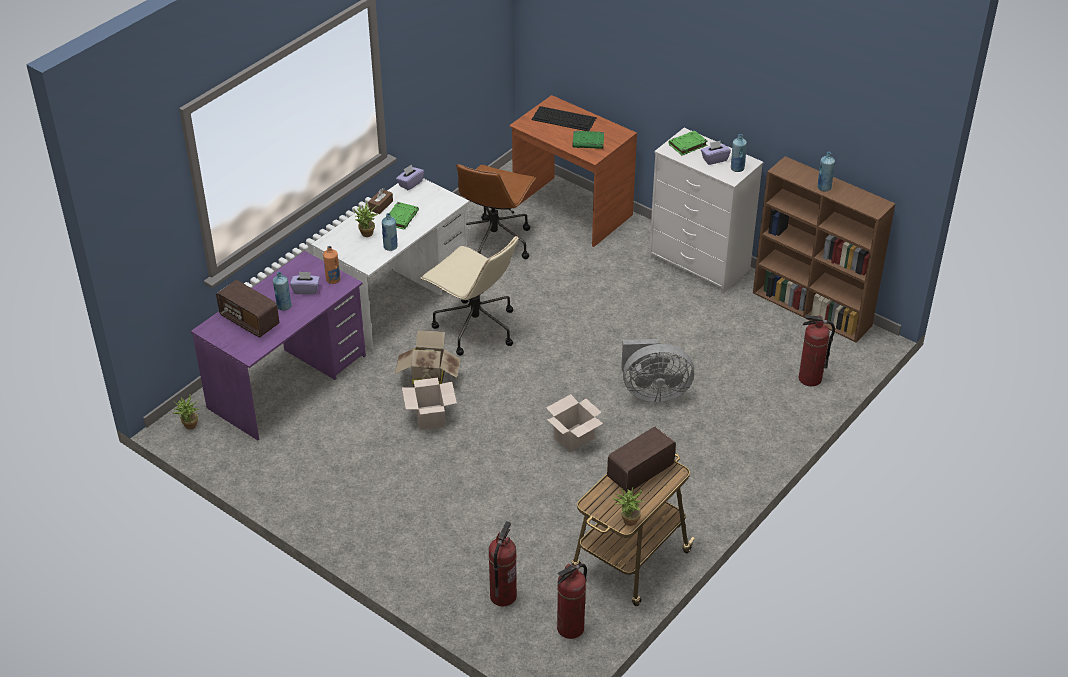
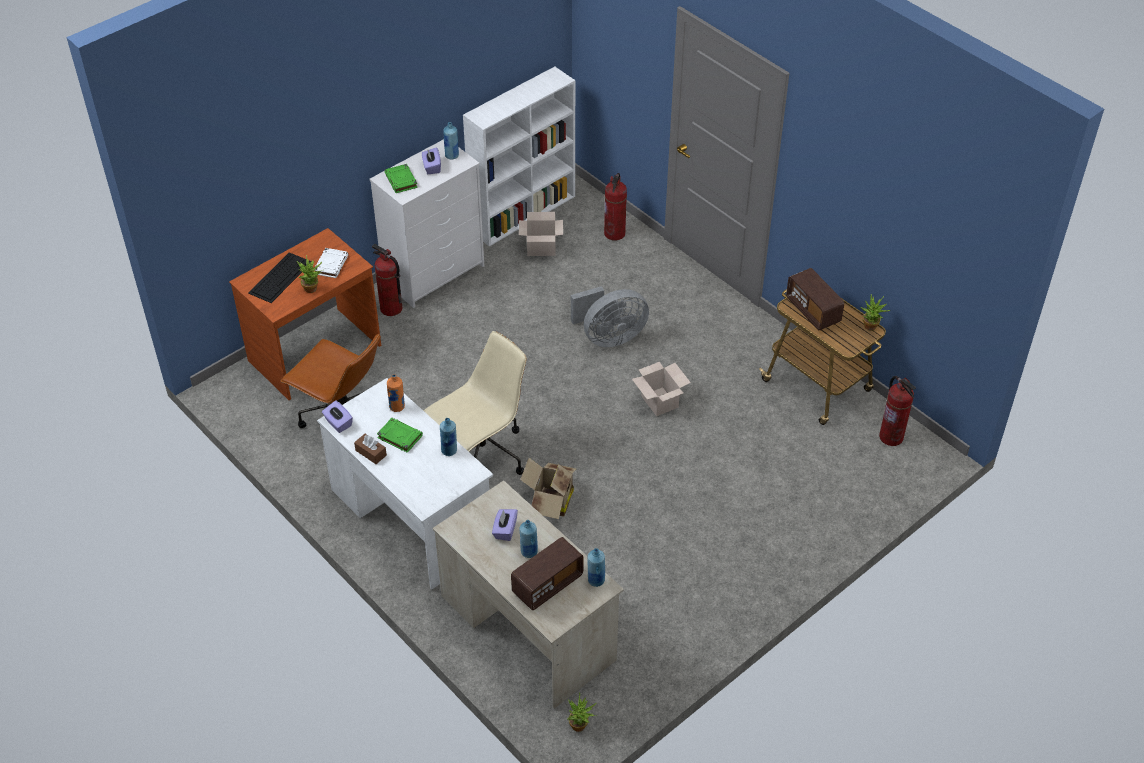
camera: 80 degrees left, 5 degrees up
(288, 382) = (527, 627): purple desk -> beige desk
(333, 280) = (493, 505): orange bottle -> orange bottle (397, 407)
(366, 235) = (421, 469): potted plant -> potted plant (313, 289)
(431, 418) = (611, 507): cardboard box -> cardboard box (542, 247)
(503, 596) = (852, 478): fire extinguisher -> fire extinguisher (391, 308)
(588, 142) = (331, 265): green book -> white book
(653, 392) = (609, 337): grey fan -> grey fan turned 60 degrees clockwise
(813, 309) = (524, 213): brown bookcase -> white bookcase
(824, 187) = (519, 101): blue bottle -> blue bottle (596, 580)

